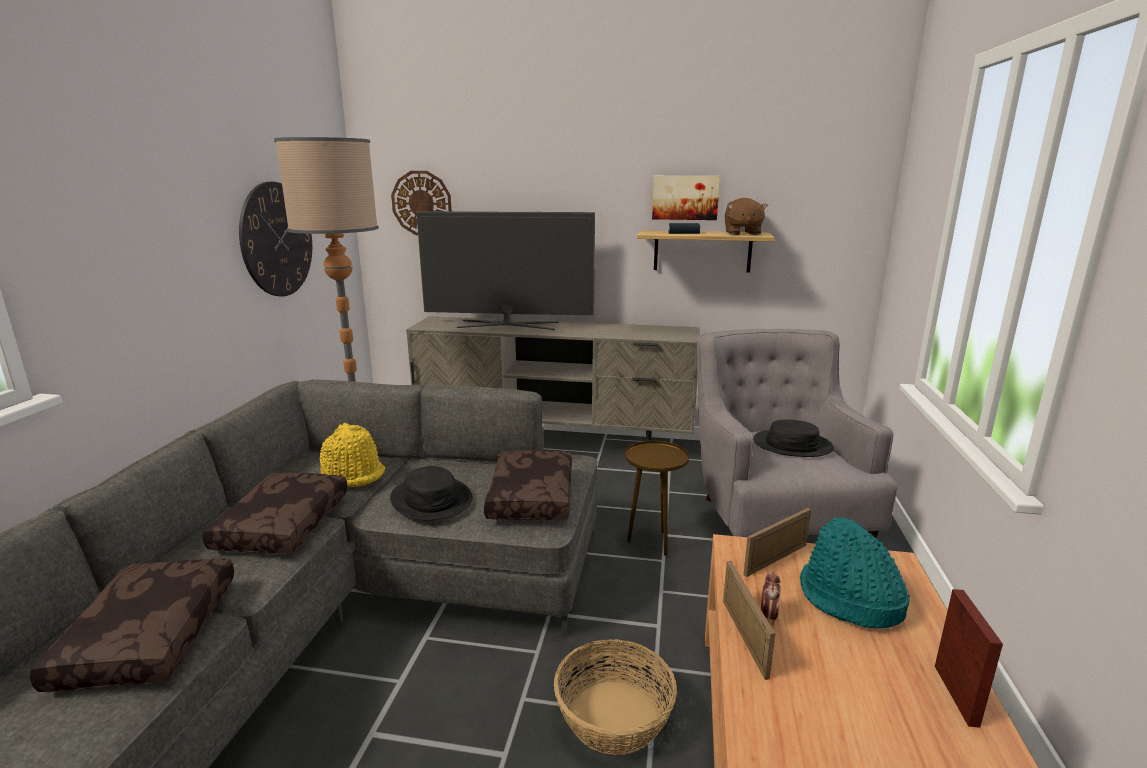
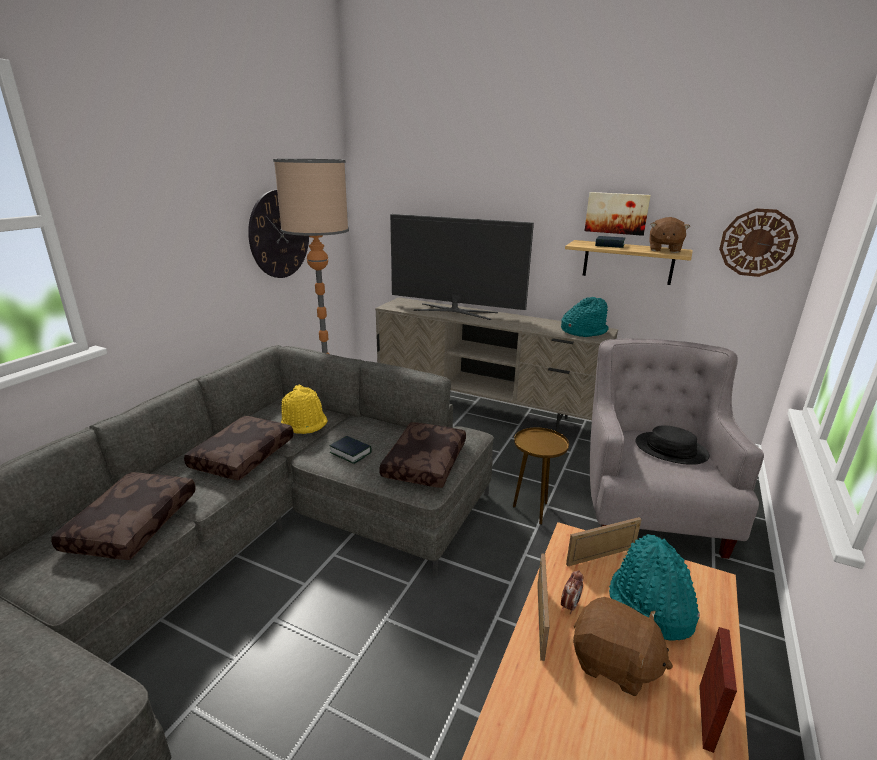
camera: 15 degrees right, 5 degrees up
(421, 203) = (398, 206): wall clock -> wall clock (757, 243)
(432, 499) = (350, 453): black hat -> book
(614, 717) = (448, 650): basket -> none
(664, 332) = (583, 331): none -> turquoise hat
(842, 665) = (614, 664): none -> brown plush toy

